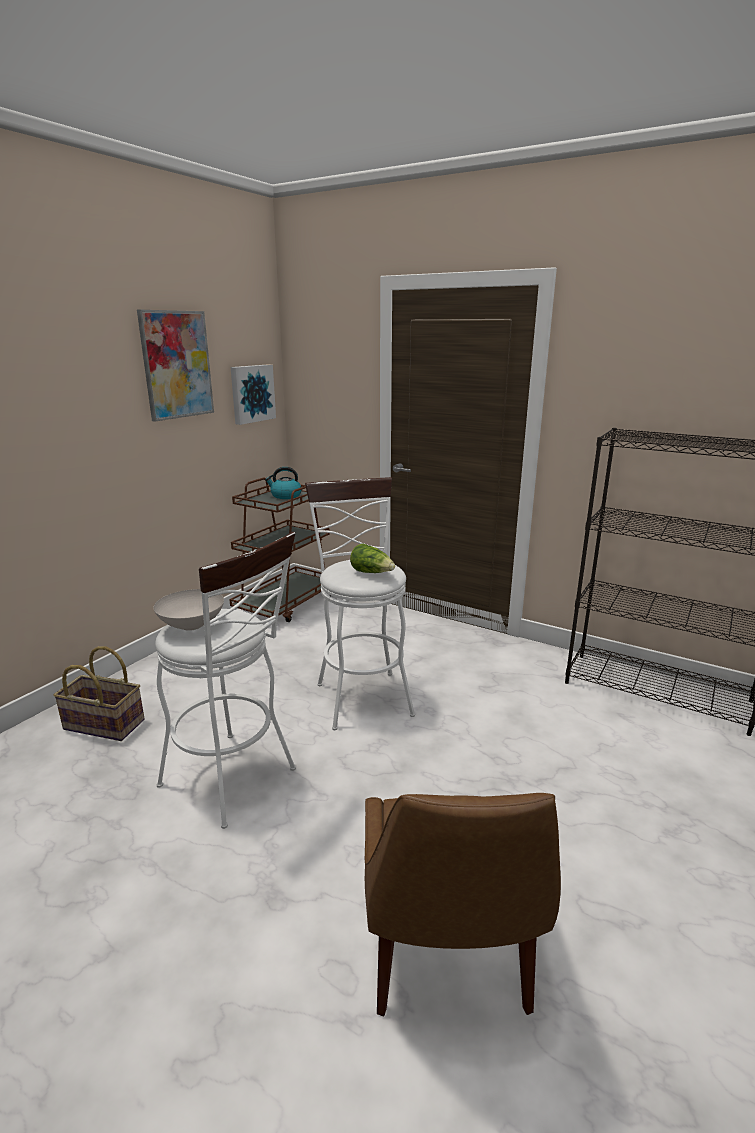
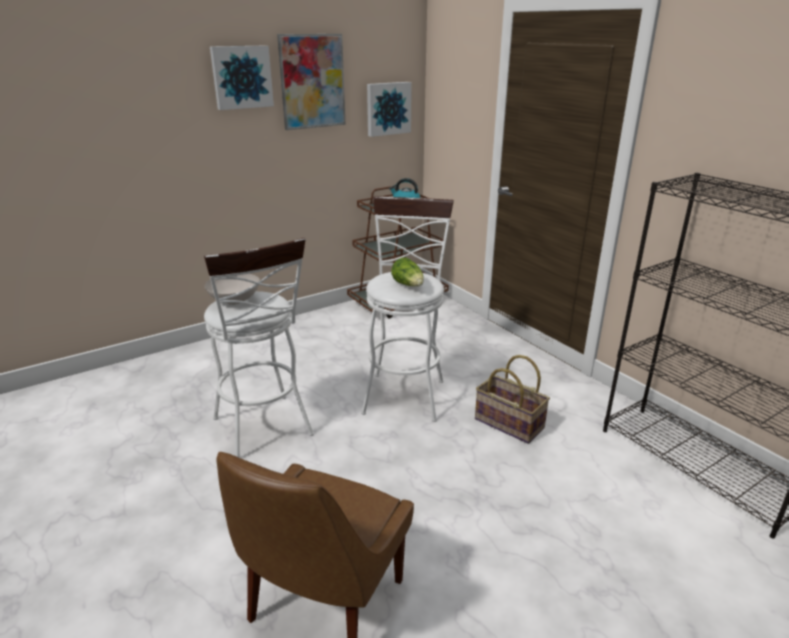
camera: 25 degrees right, 5 degrees up
(100, 360) = (241, 77): none -> picture
(103, 725) = (207, 366): basket -> basket (508, 424)

